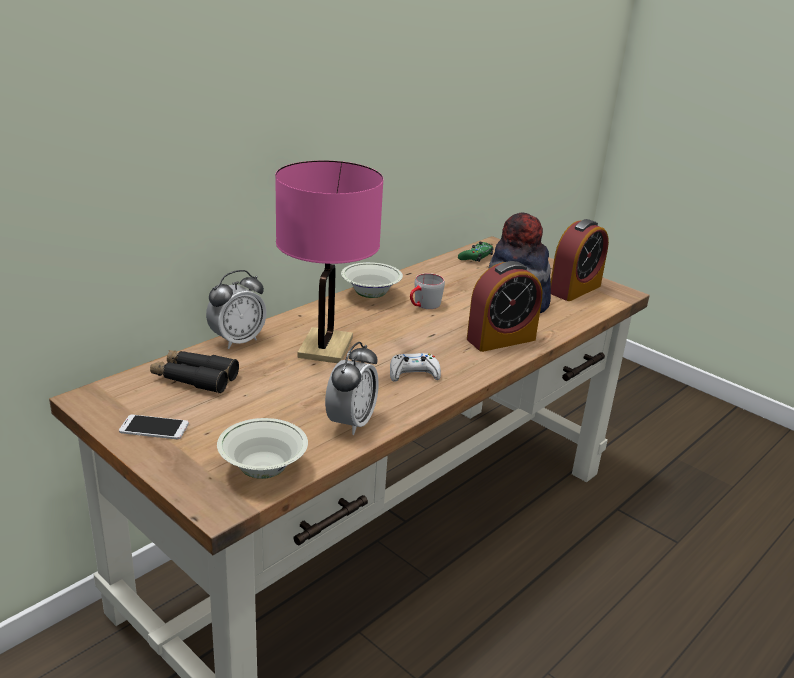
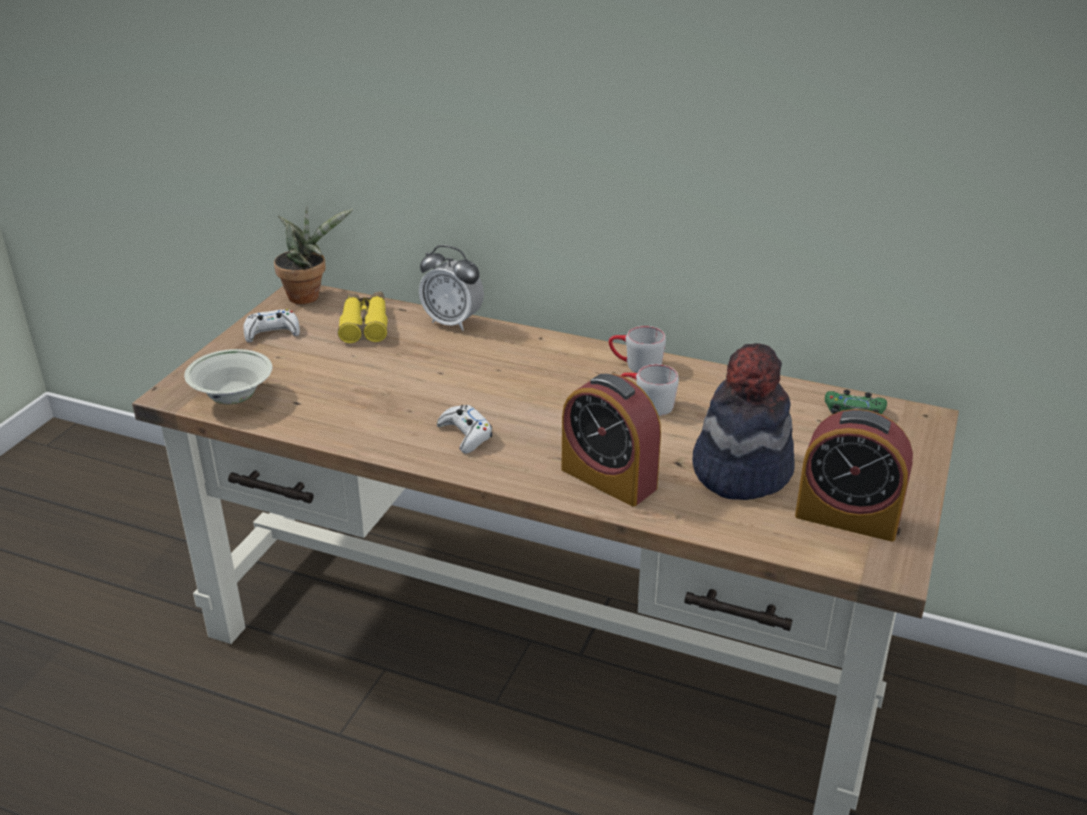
camera: 70 degrees right, 5 degrees up
(100, 395) = (308, 295): none -> potted plant
(154, 428) = (272, 332): phone -> white game controller
(194, 378) = (365, 324): black binoculars -> yellow binoculars
(325, 347) = (480, 370): pink table lamp -> none
(351, 423) = (338, 421): alarm clock -> none
(370, 295) = (635, 365): white bowl -> grey mug

